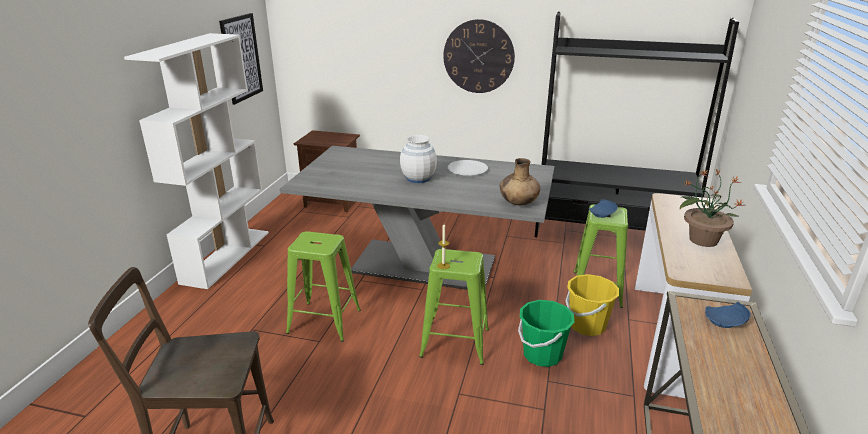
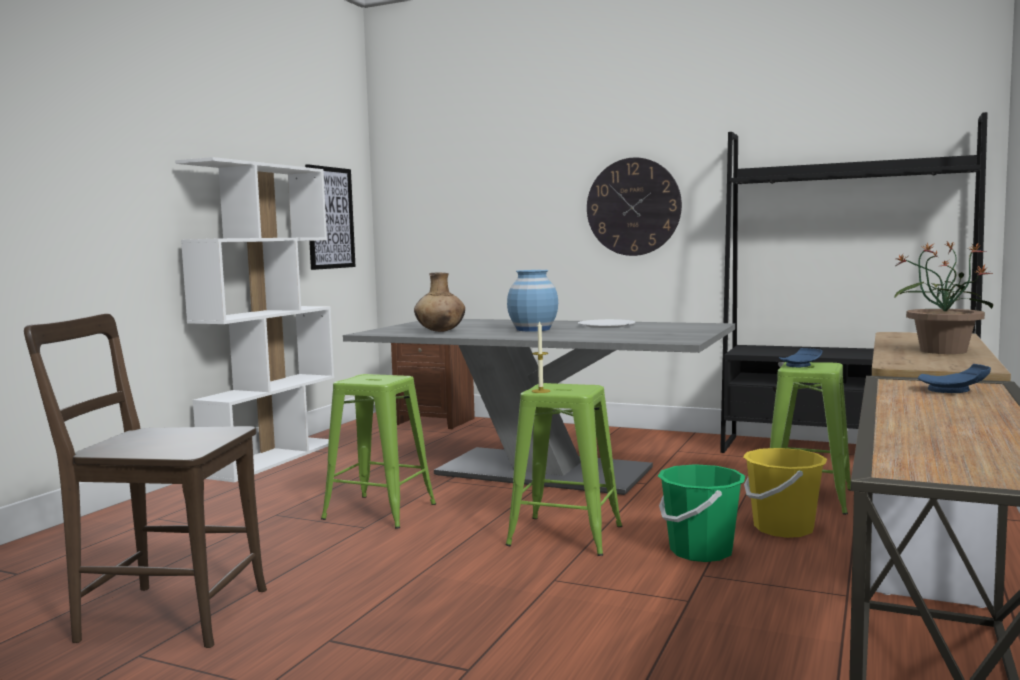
camera: 10 degrees right, 20 degrees down
(418, 178) = (533, 329): white vase -> blue vase
(518, 203) = (666, 338): brown vase -> brown vase (440, 331)

